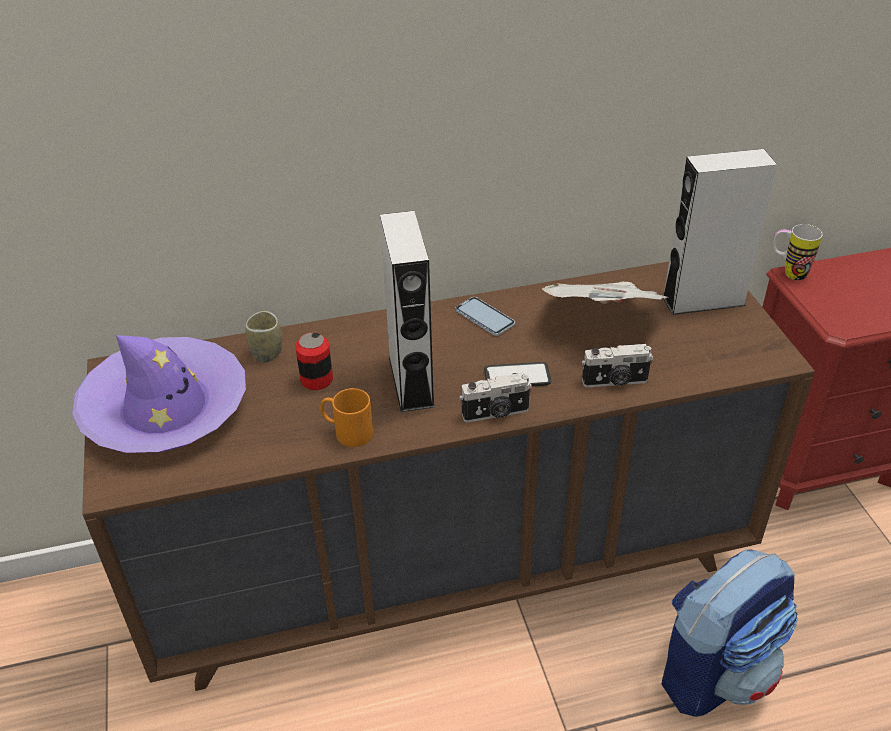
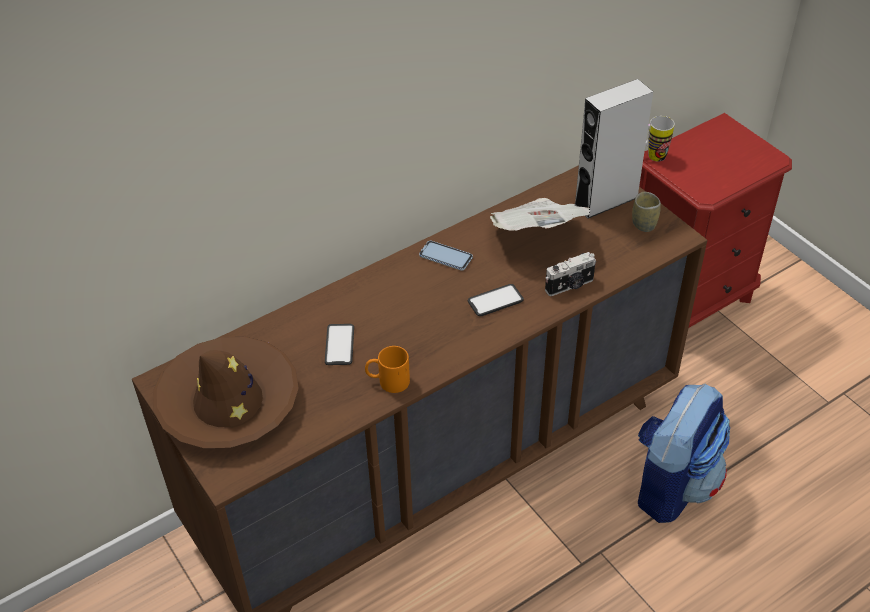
camera: 20 degrees left, 5 degrees up
(165, 408) = (228, 402): purple hat -> brown hat
(267, 353) = (285, 333): cup -> cup (644, 224)
(317, 380) = (339, 345): can -> phone
(411, 381) = (415, 326): grey speaker -> none
(496, 413) = (494, 335): camera -> none

